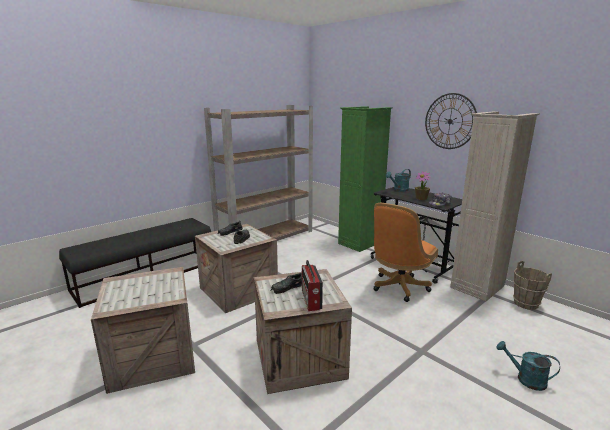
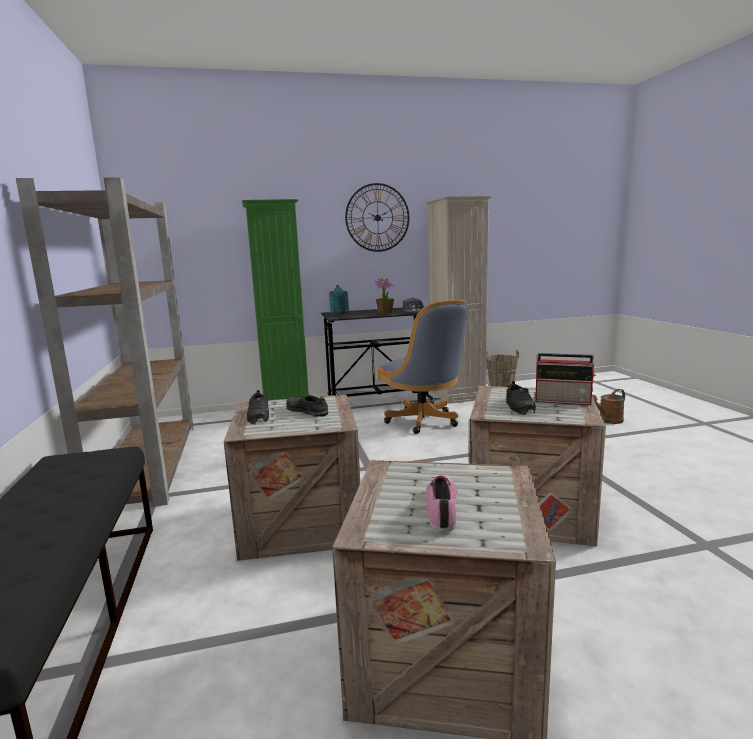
camera: 60 degrees left, 5 degrees down
(134, 290) = (443, 508): none -> shoe
(398, 289) = (425, 423): orange office chair -> blue office chair
(525, 379) = (608, 421): turquoise watering can -> brown watering can

